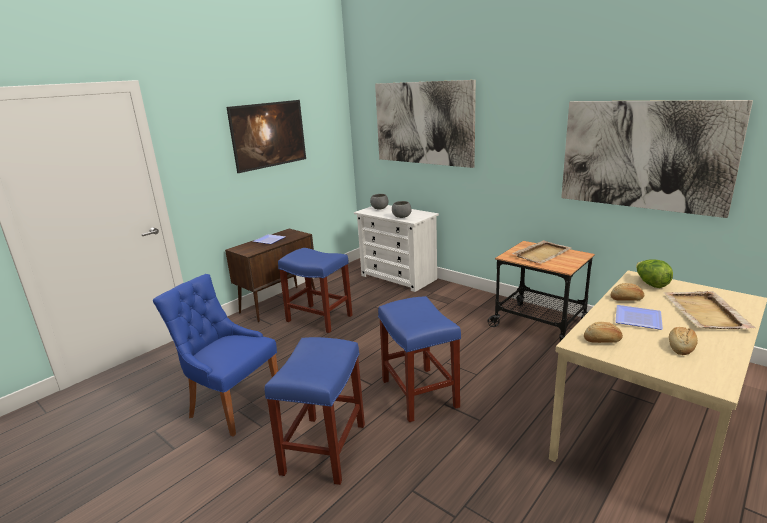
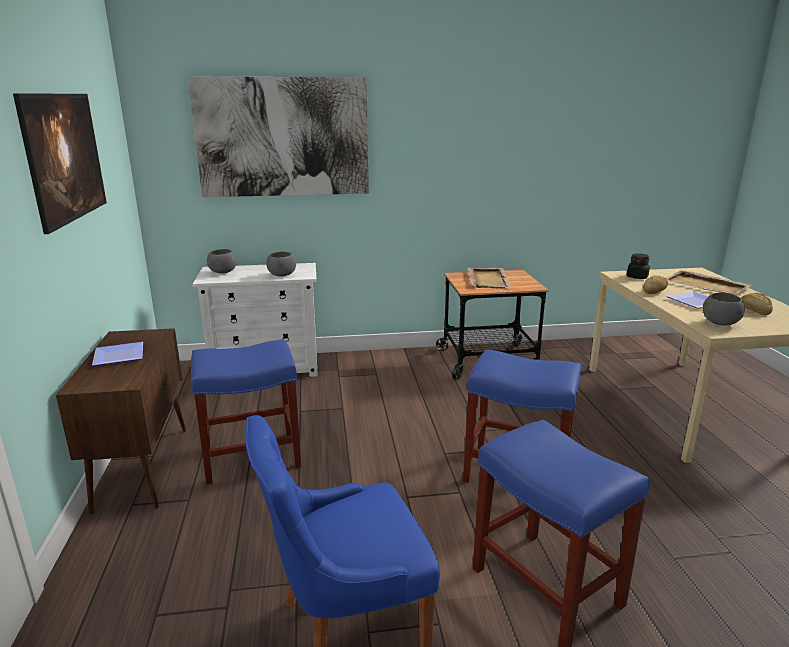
camera: 50 degrees left, 0 degrees up
(602, 340) = (719, 323): bread -> grey bowl
(644, 155) = (560, 161): picture -> none
(650, 284) = (637, 277): lettuce -> black jar

